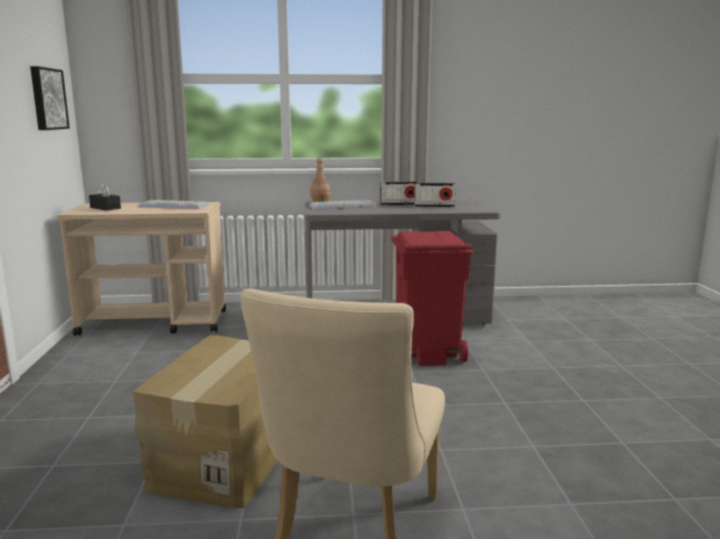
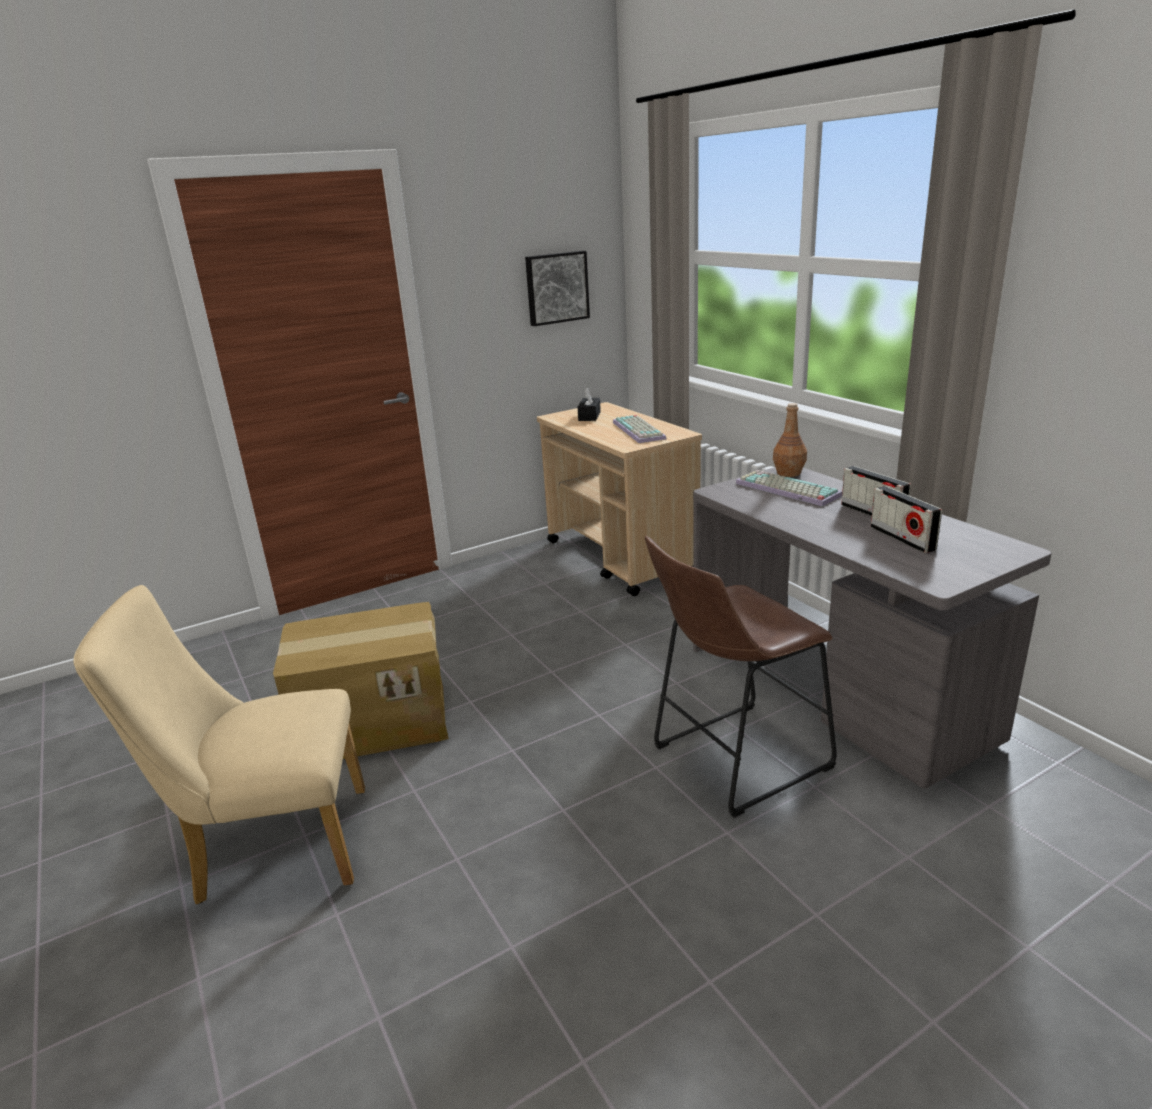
camera: 65 degrees right, 10 degrees up
(426, 353) = (733, 760): red trash can -> brown stool

